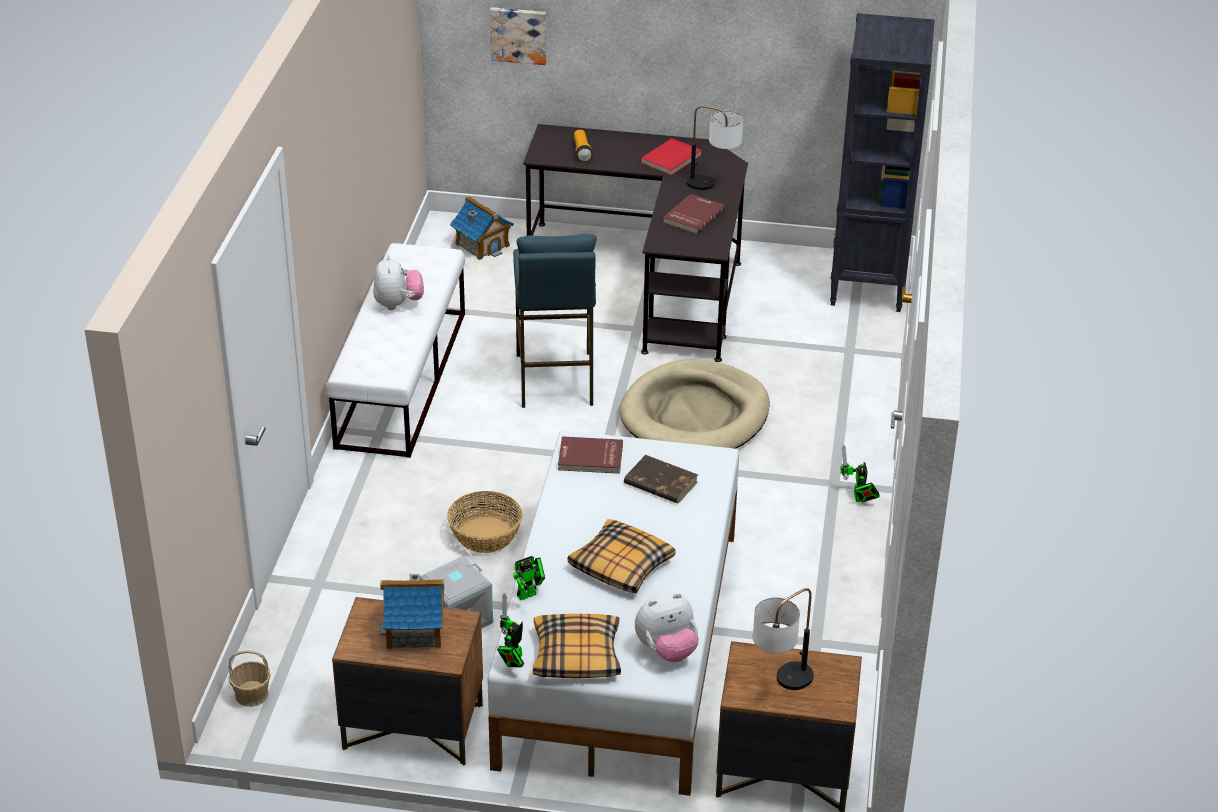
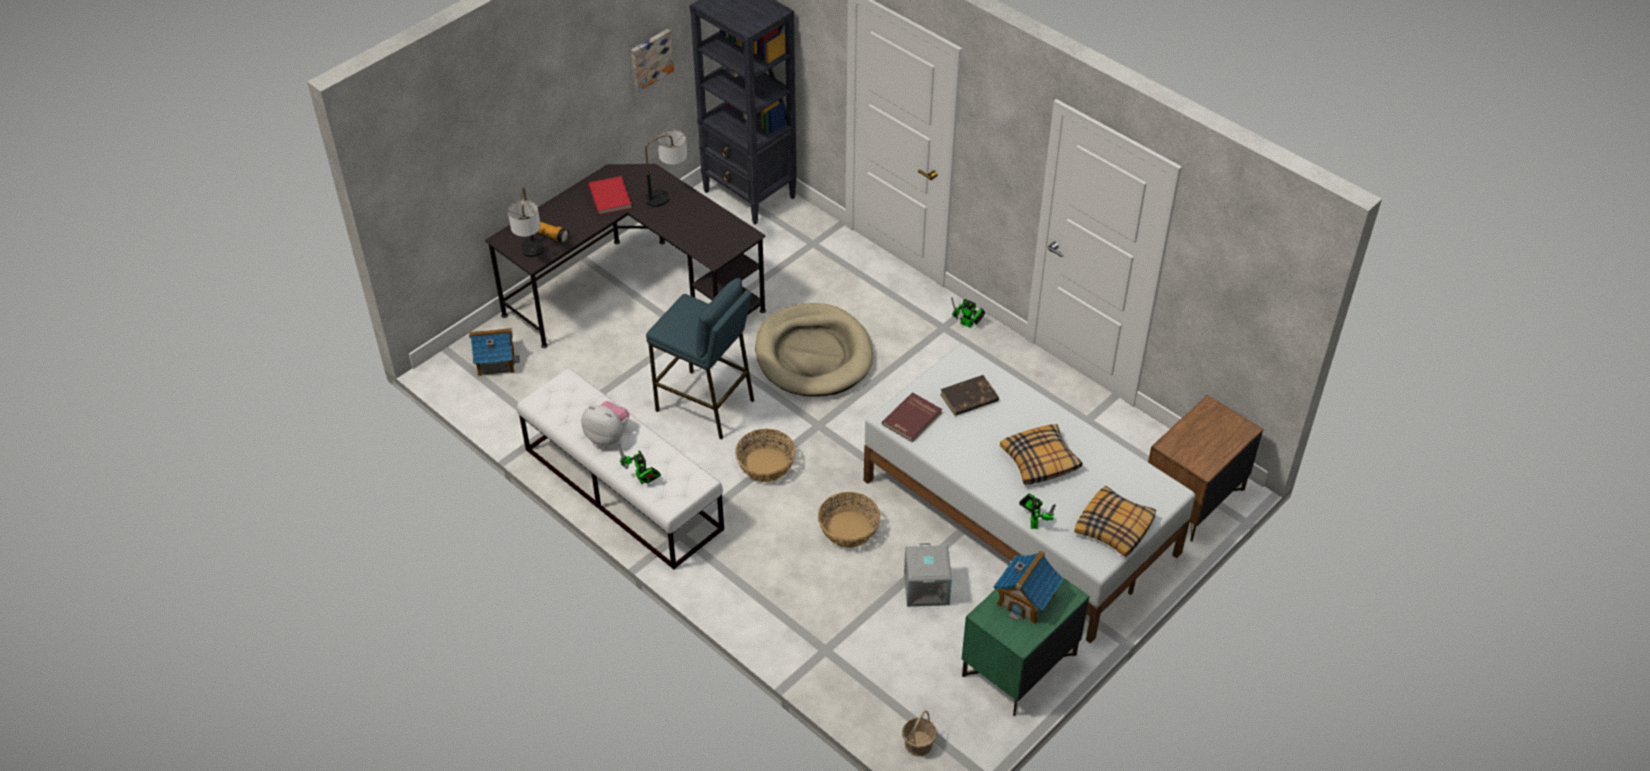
camera: 55 degrees left, 10 degrees up
(412, 727) = (1019, 666): brown nightstand -> green nightstand
(512, 661) = (1096, 562): toy robot -> toy robot (642, 480)
(516, 448) = (765, 465): none -> basket
(519, 34) = (456, 179): picture -> picture (650, 59)
(666, 650) = (1140, 481): plush toy -> none
(692, 216) = (695, 224): red book -> none
(780, 685) = (1208, 444): table lamp -> table lamp (532, 257)

